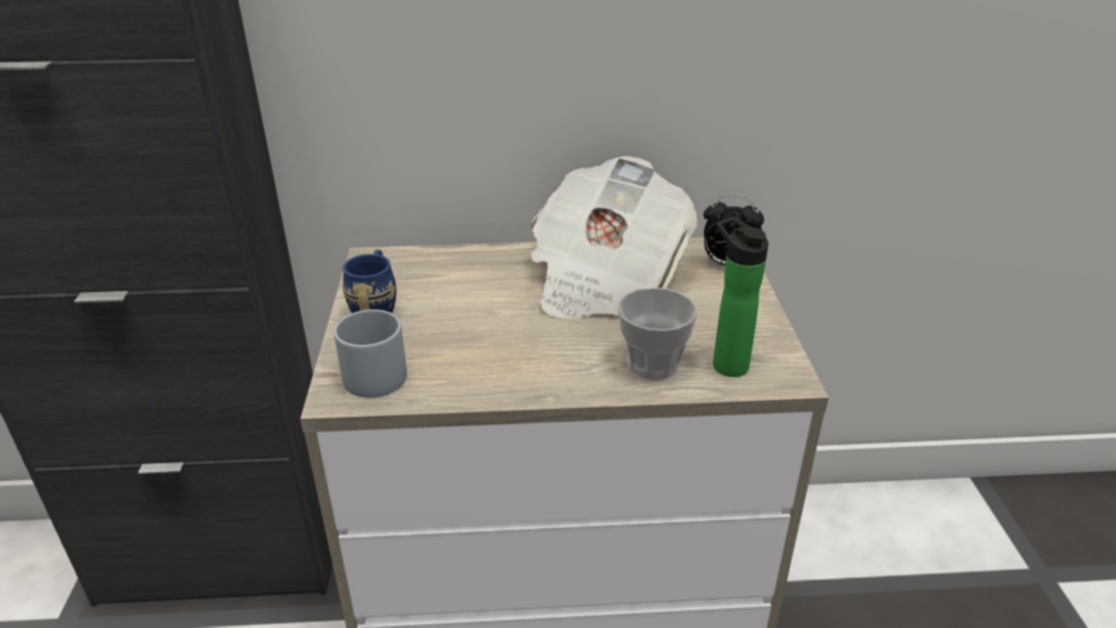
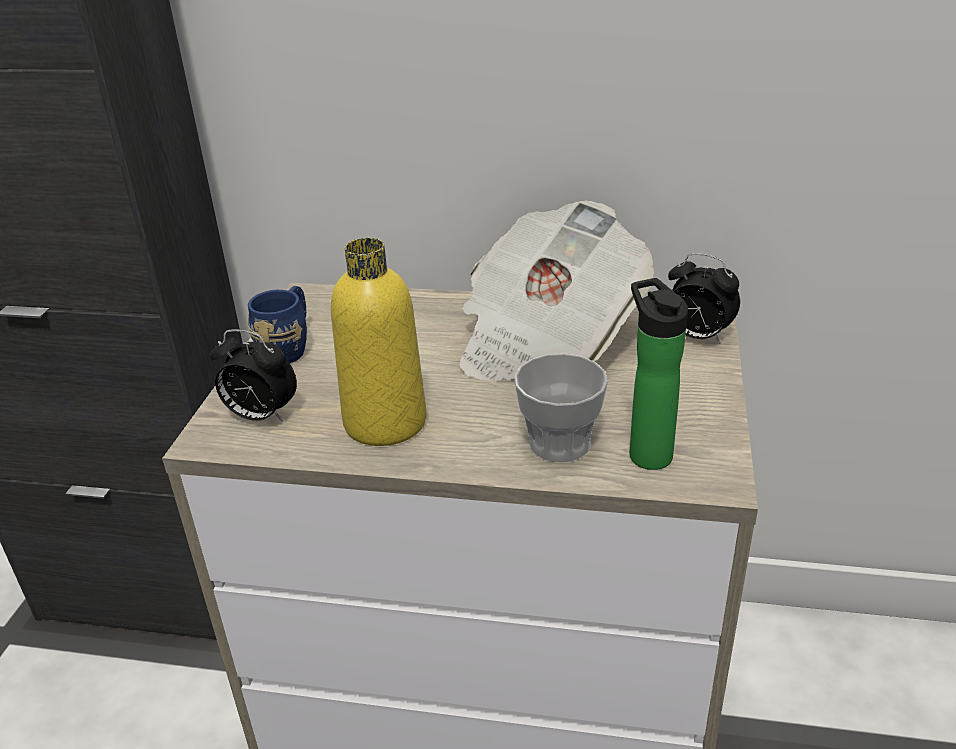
camera: 15 degrees right, 0 degrees up
(378, 371) = (260, 416): grey mug -> alarm clock
(495, 363) = (385, 422): none -> yellow bottle

